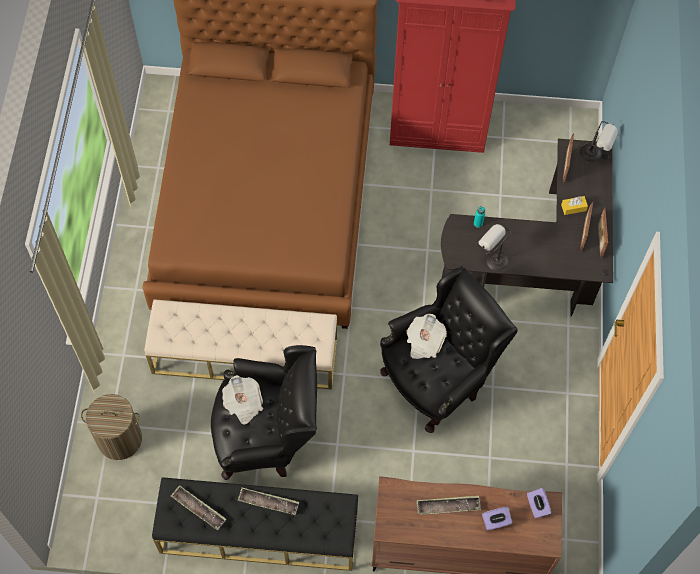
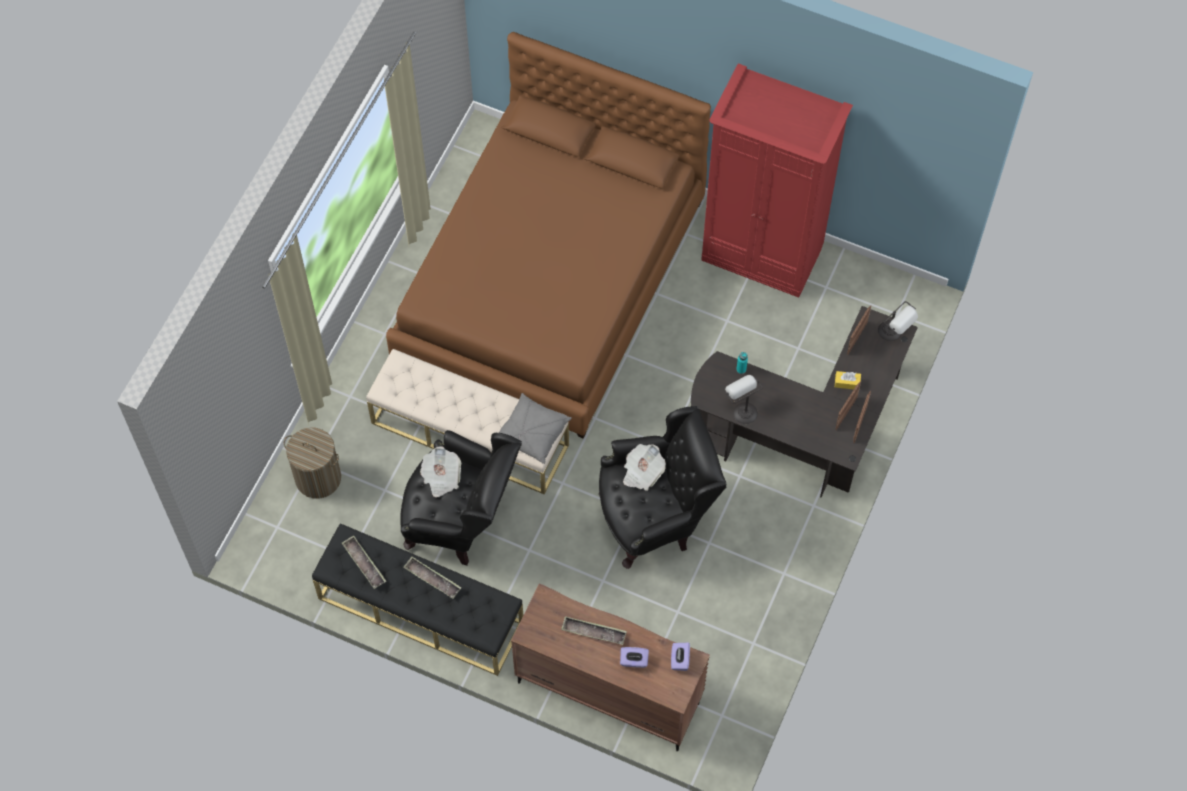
camera: 20 degrees right, 0 degrees up
(310, 337) = (532, 433): none -> grey pillow

